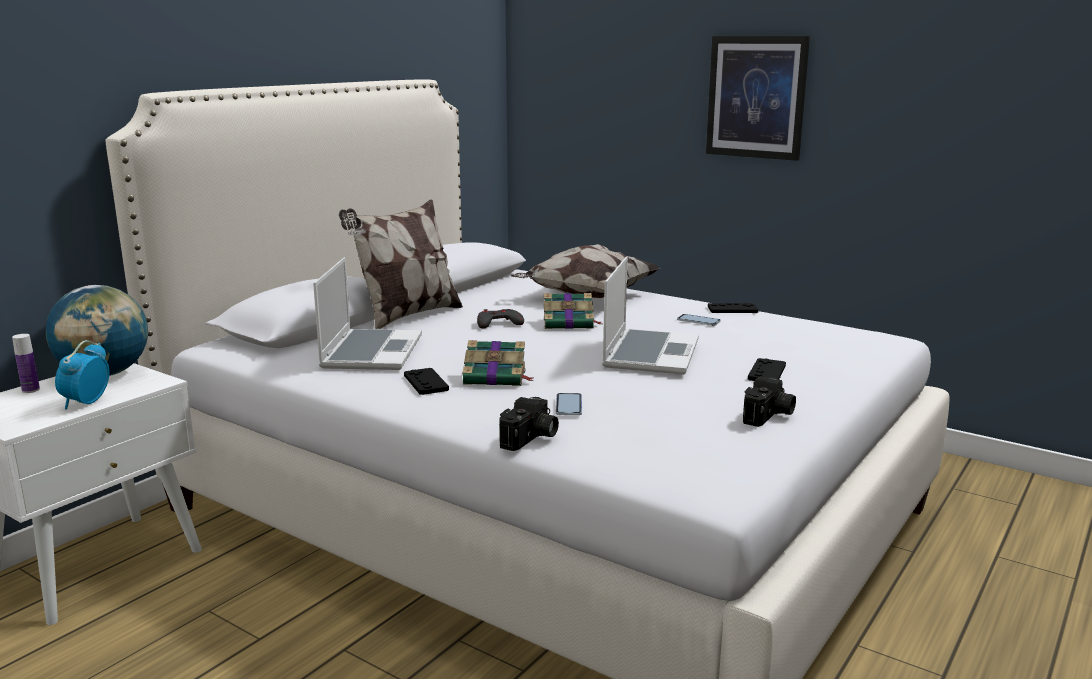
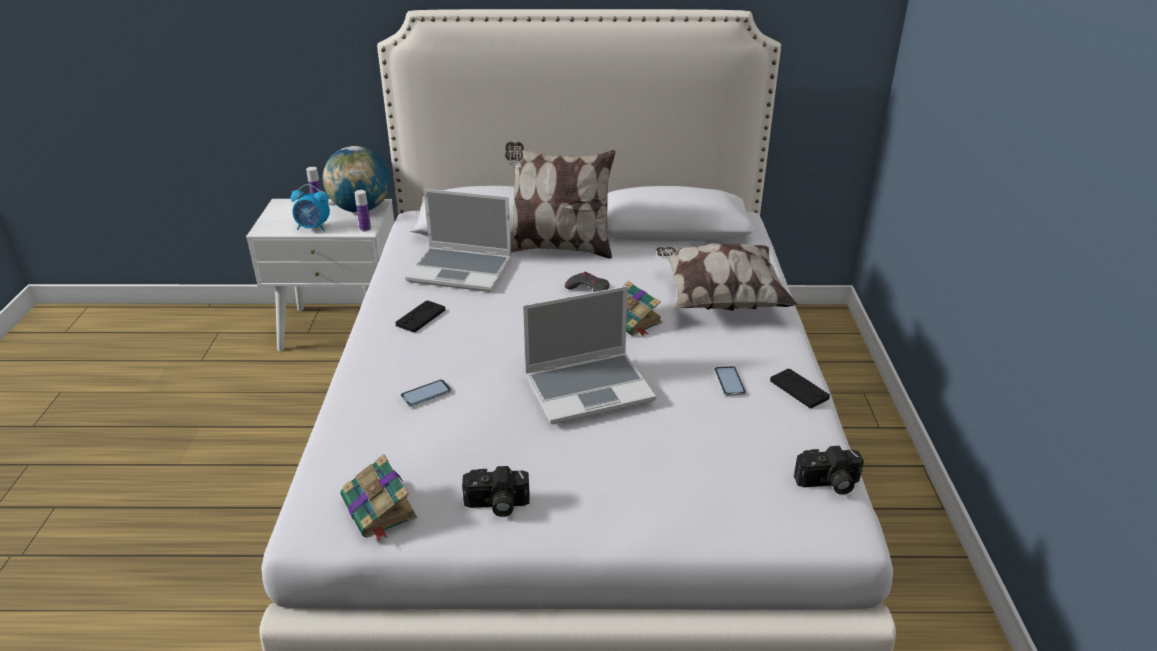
camera: 55 degrees right, 15 degrees up
(86, 403) = (313, 228): alarm clock -> alarm clock turned 150 degrees counterclockwise
(157, 381) = (365, 229): none -> bottle
(371, 352) = (462, 270): laptop -> laptop turned 45 degrees clockwise
(496, 377) = (458, 340): book -> book (379, 509)
(531, 438) = (349, 403): camera -> camera (828, 484)
(756, 97) = (1039, 138): picture -> none
(767, 372) = (617, 470): black game controller -> none

